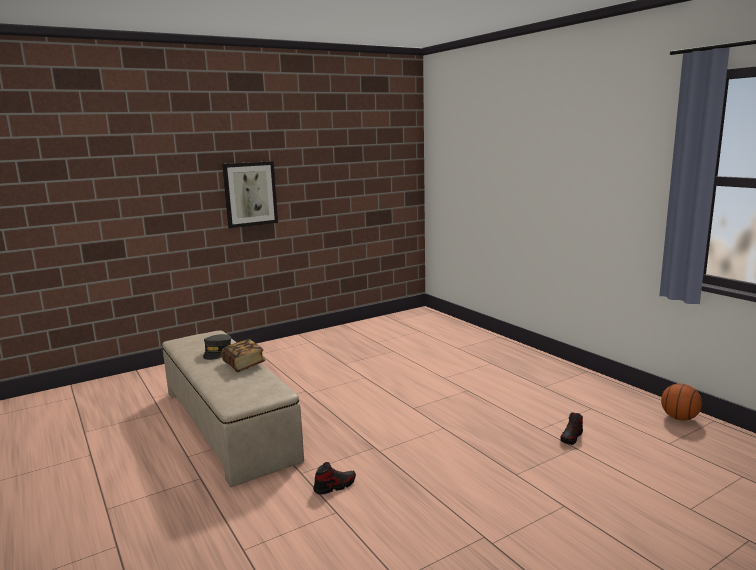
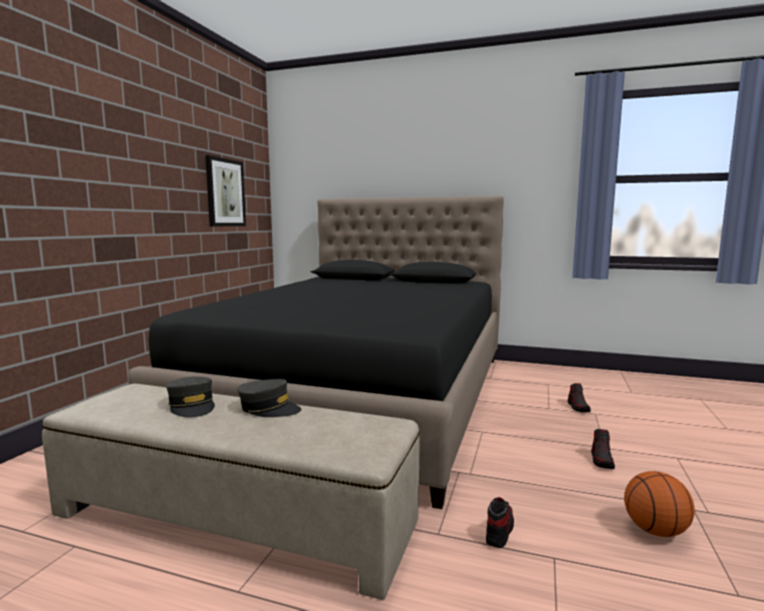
camera: 40 degrees left, 5 degrees down
(244, 364) = (269, 408): book -> grey cap
(250, 194) = (105, 191): picture -> picture (225, 193)
(408, 372) = (361, 395): none -> black bed
(492, 481) = (602, 460): none -> shoe
(679, 418) = (603, 376): basketball -> basketball (655, 531)

